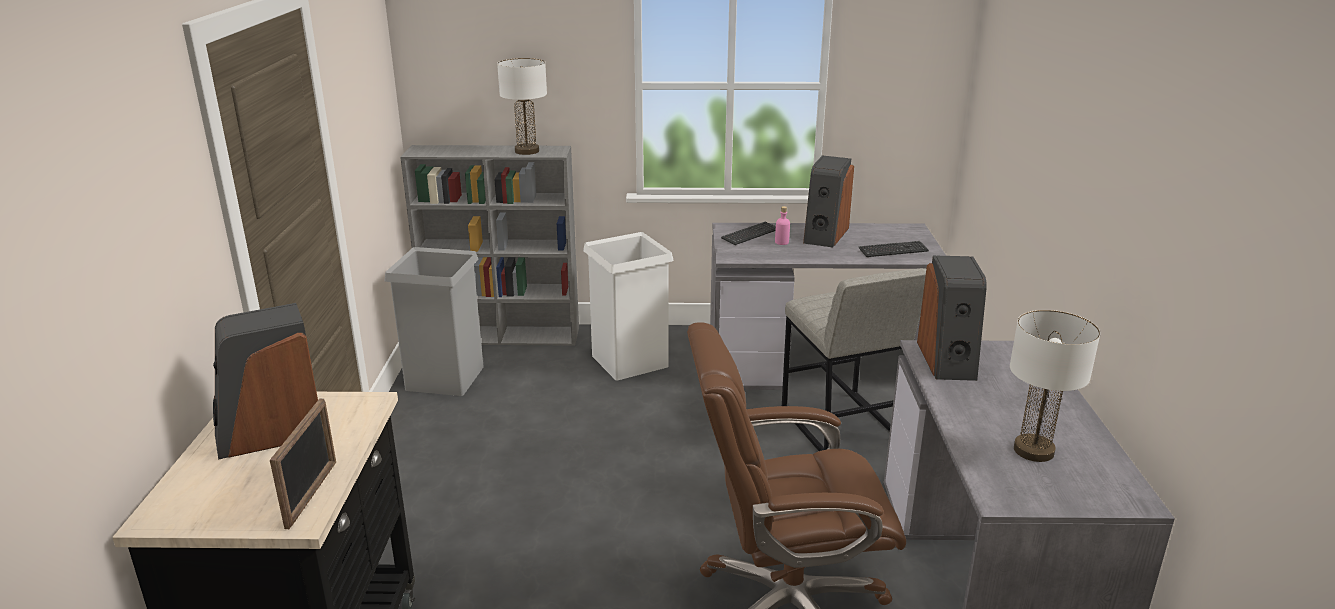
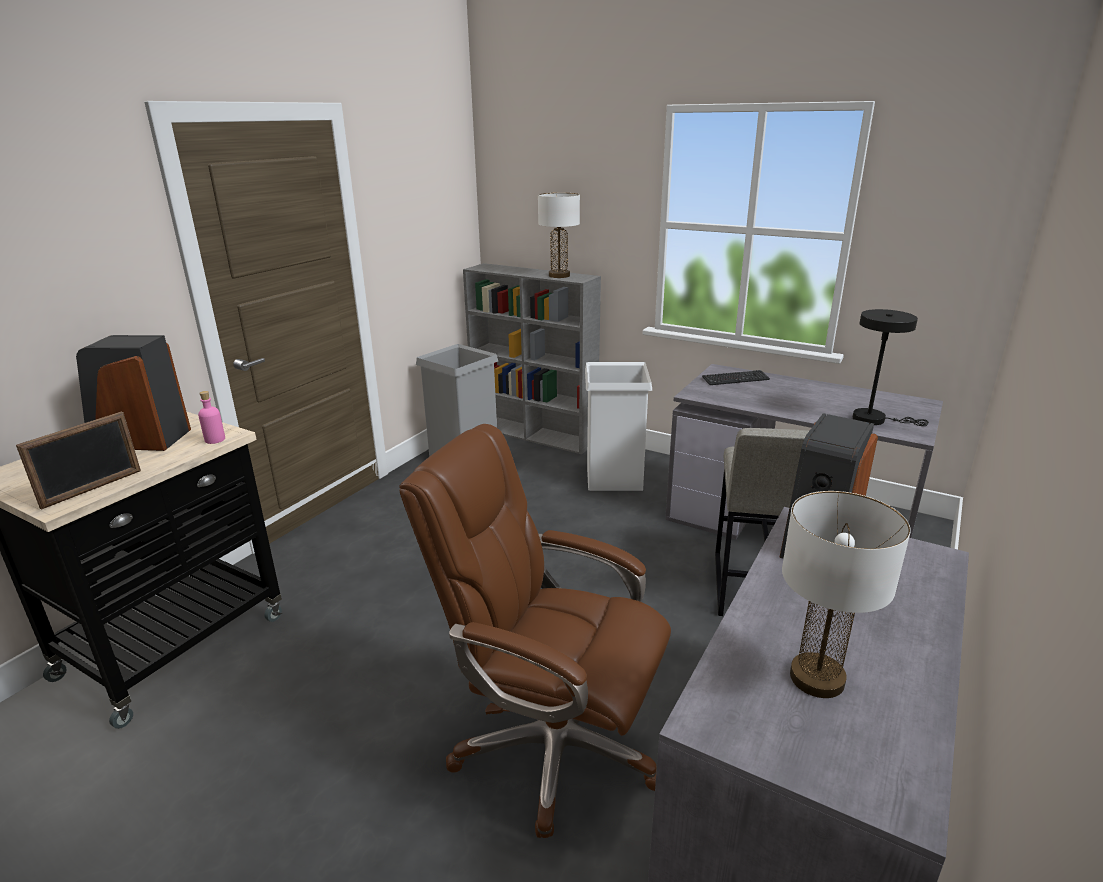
camera: 30 degrees right, 0 degrees up
(781, 242) = (759, 391): pink bottle -> pink bottle (215, 439)
(825, 235) = (813, 392): speaker -> none
(893, 250) = (874, 419): keyboard -> black table lamp

